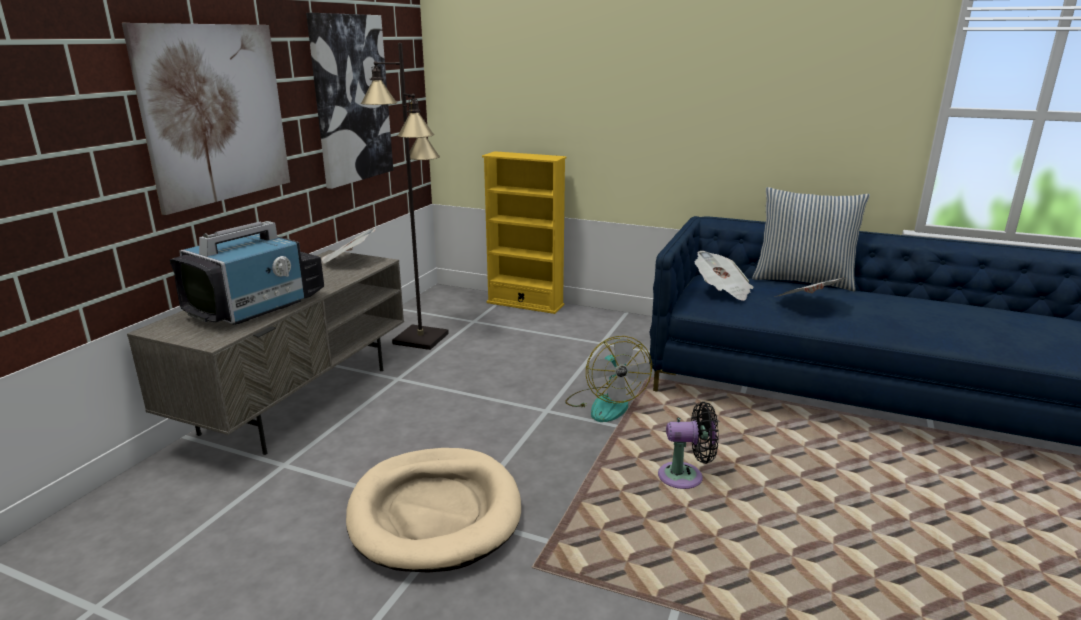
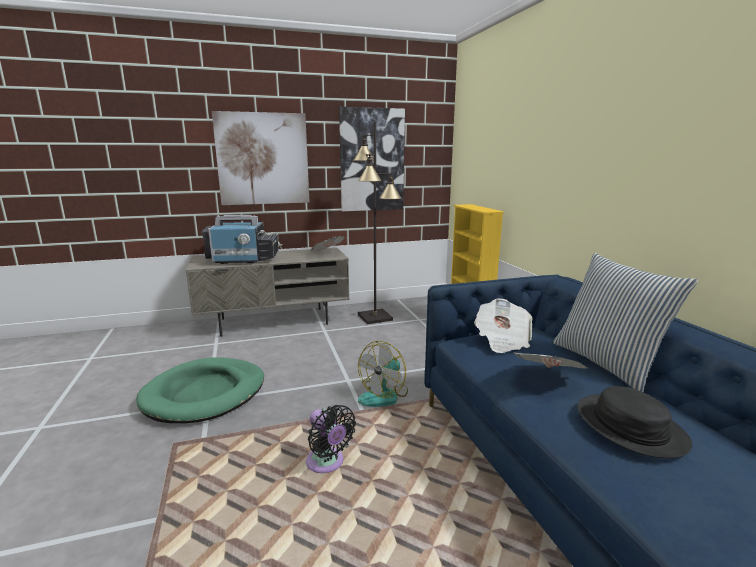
camera: 50 degrees right, 5 degrees down
(435, 513) = (205, 393): beige dog bed -> green dog bed
(893, 310) = (629, 426): none -> black hat

